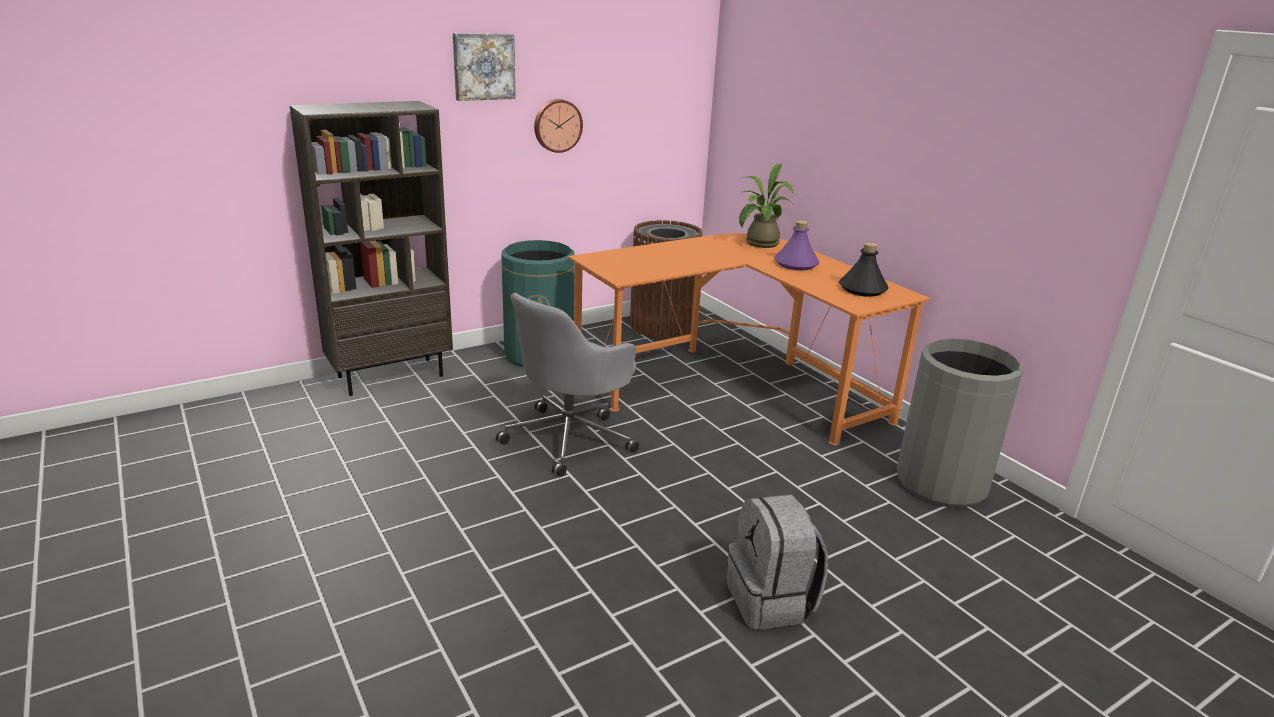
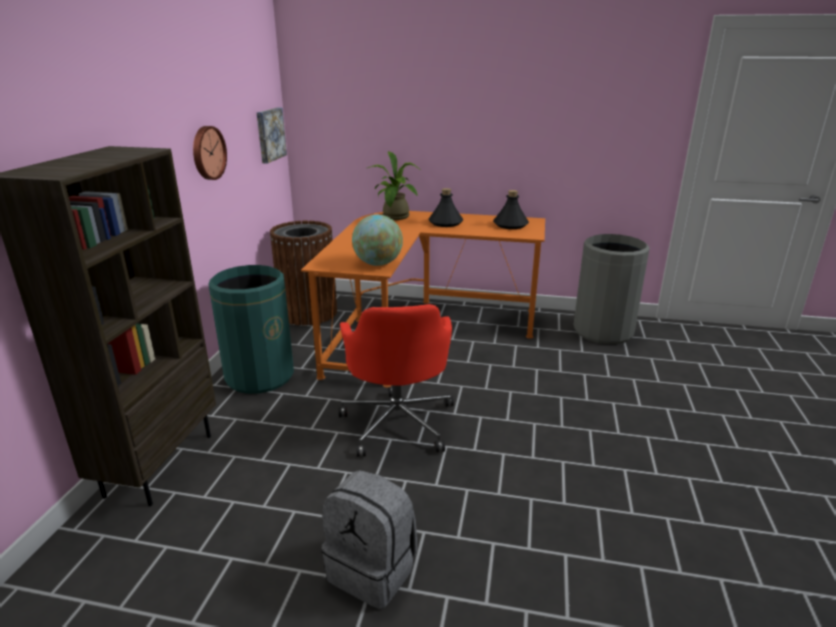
camera: 45 degrees left, 0 degrees up
(483, 66) = (148, 99): picture -> picture (269, 134)
(570, 438) = (398, 421): grey office chair -> red office chair
(633, 273) = (378, 264): none -> globe
(771, 601) = (665, 441): grey backpack -> grey backpack (373, 570)
(796, 264) = (445, 223): purple bottle -> black bottle

